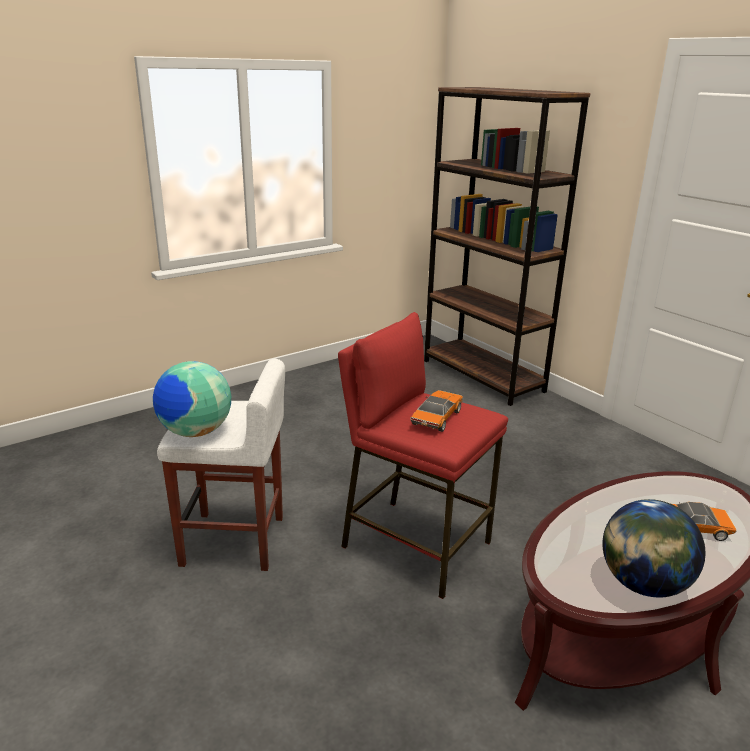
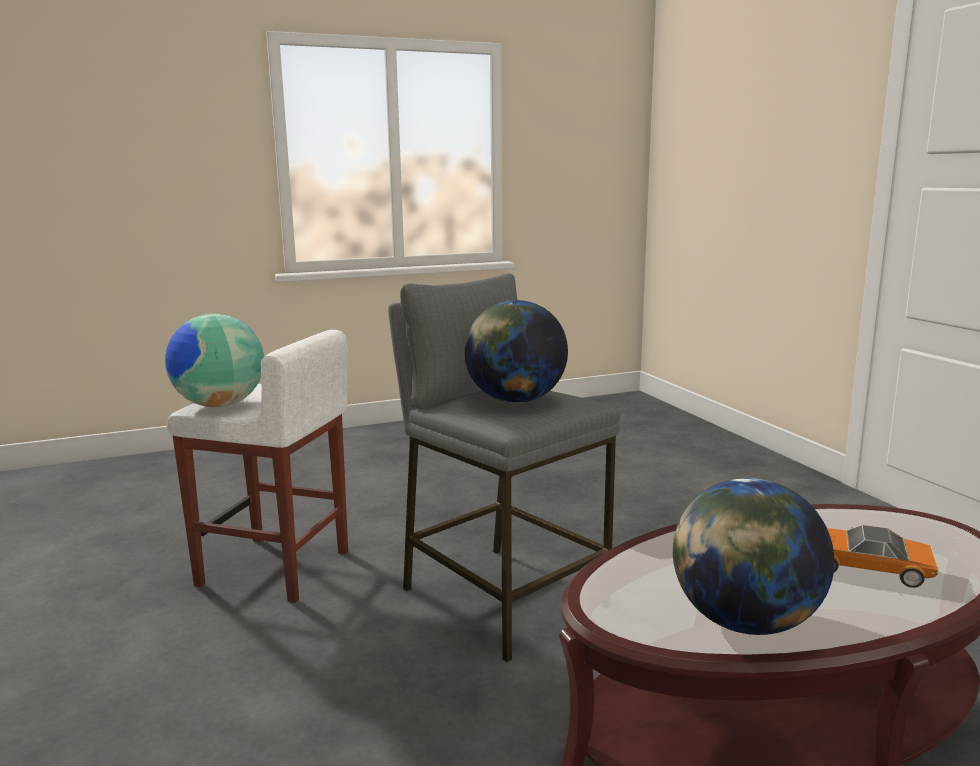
camera: 15 degrees right, 10 degrees down
(415, 544) = (503, 597): red stool -> grey stool
(437, 417) = (515, 400): toy car -> globe
(482, 376) = (689, 433): brown bookcase -> none

